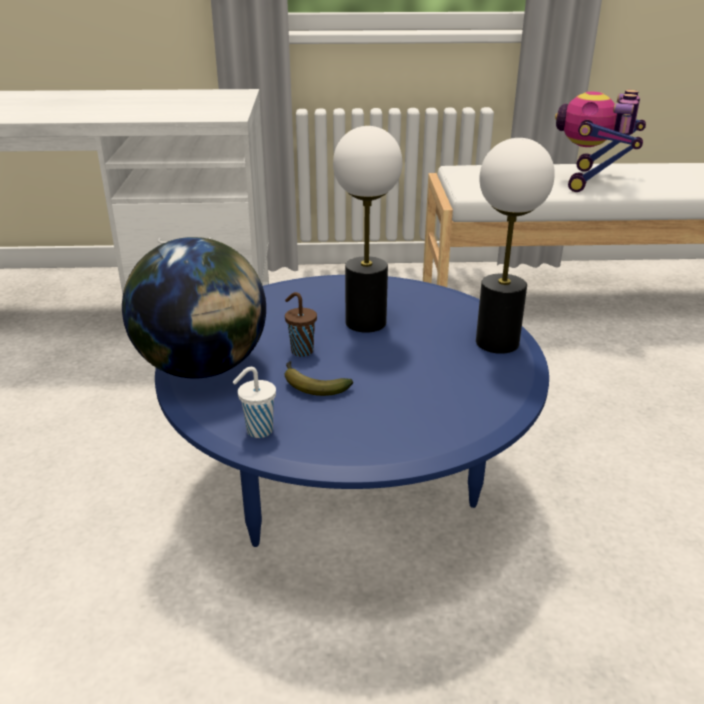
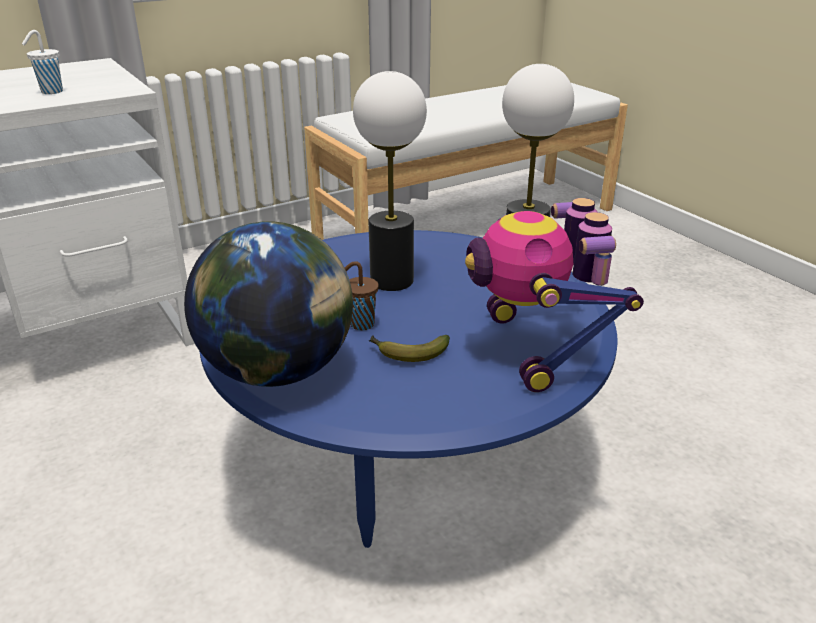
camera: 30 degrees left, 0 degrees up
(258, 431) = (406, 413): white cup -> white cup (50, 92)
(592, 181) = (466, 109): toy robot -> toy robot (536, 349)

